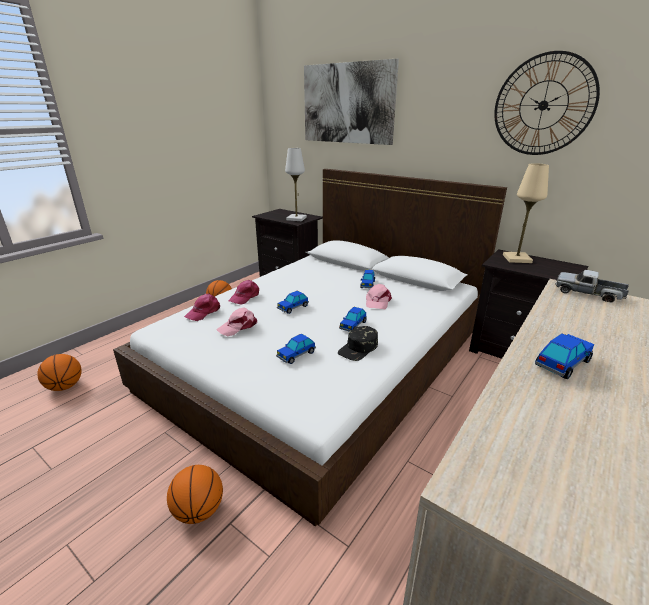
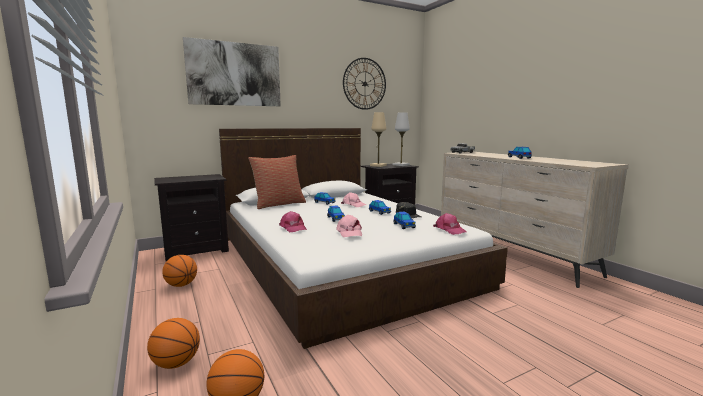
camera: 65 degrees left, 15 degrees down
(199, 510) = (480, 322): basketball -> basketball (176, 363)
(204, 312) = (306, 239): pink cap -> pink cap (449, 230)
(296, 218) = (206, 177): white table lamp -> white table lamp (401, 165)
(333, 267) = (279, 204): none -> pillow

